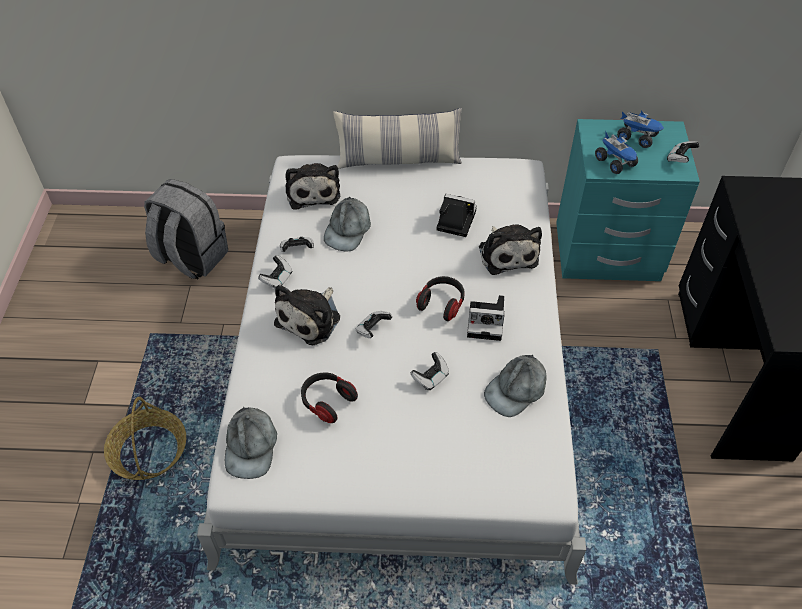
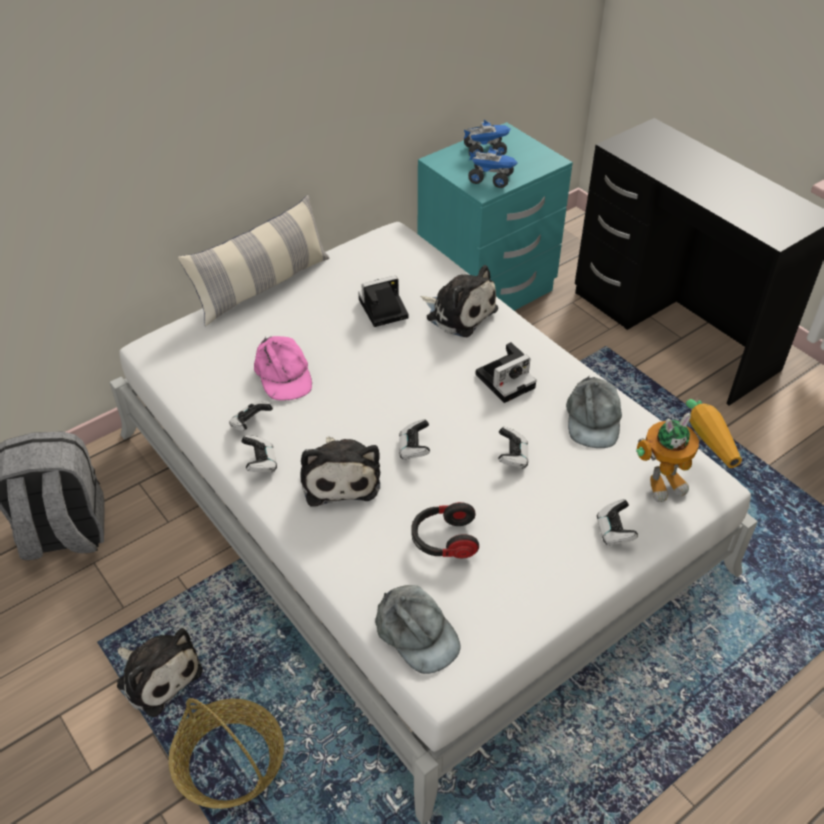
camera: 40 degrees left, 5 degrees down
(312, 191) = (203, 360): plush toy -> plush toy (157, 674)
(347, 229) = (283, 375): grey cap -> pink cap
(442, 303) = (450, 387): headphones -> none
(527, 472) = (676, 479): none -> toy robot
(680, 159) = (538, 152): game controller -> game controller (614, 531)

